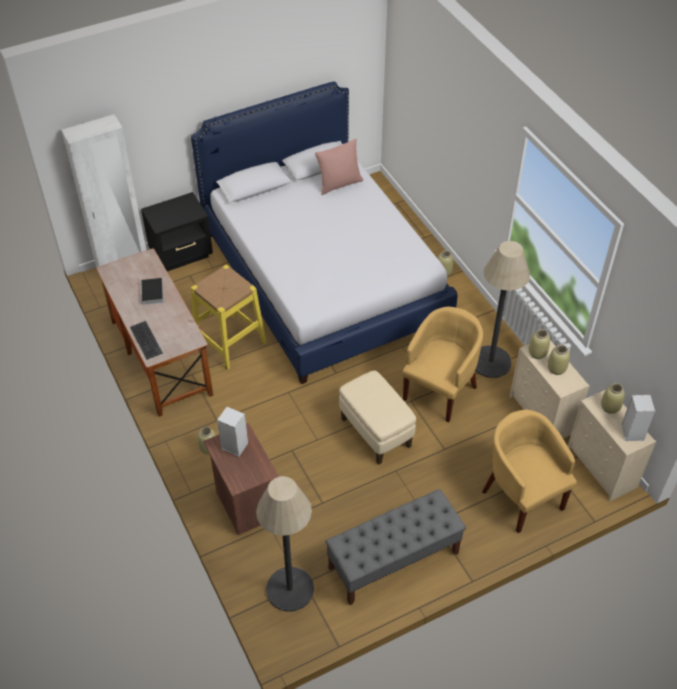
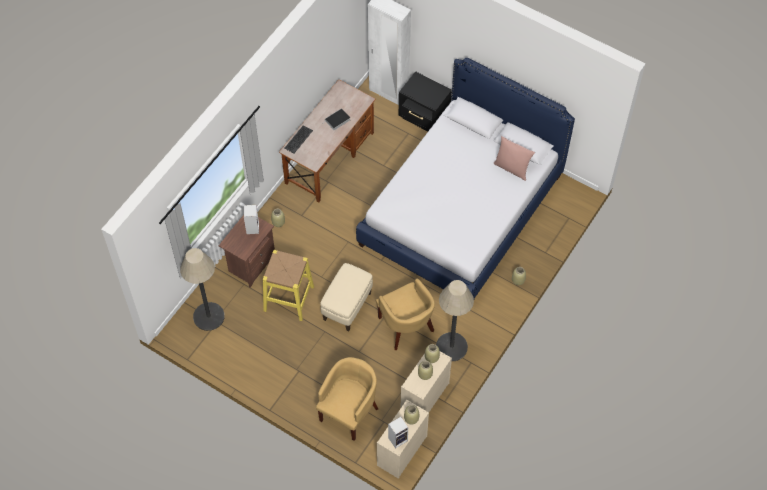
camera: 60 degrees right, 10 degrees up
(230, 341) = (368, 187): yellow stool -> yellow stool (289, 298)
(393, 561) = (258, 361): grey bench -> none
(440, 390) = (406, 327): yellow armchair -> yellow armchair turned 60 degrees clockwise

